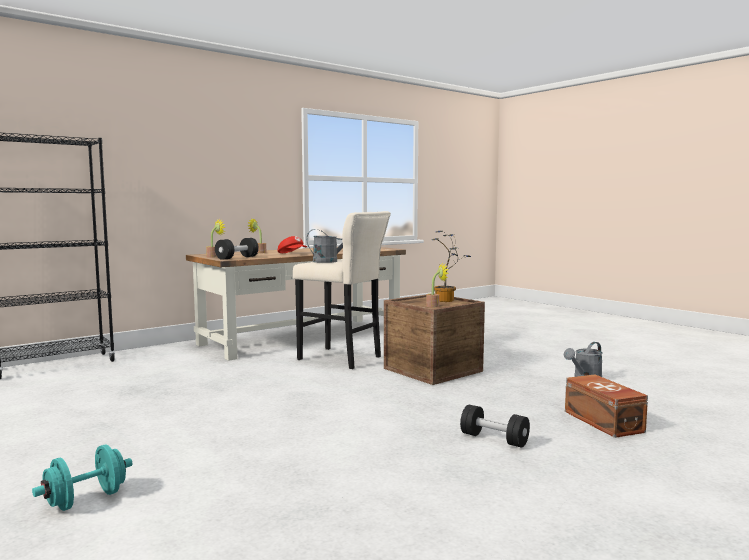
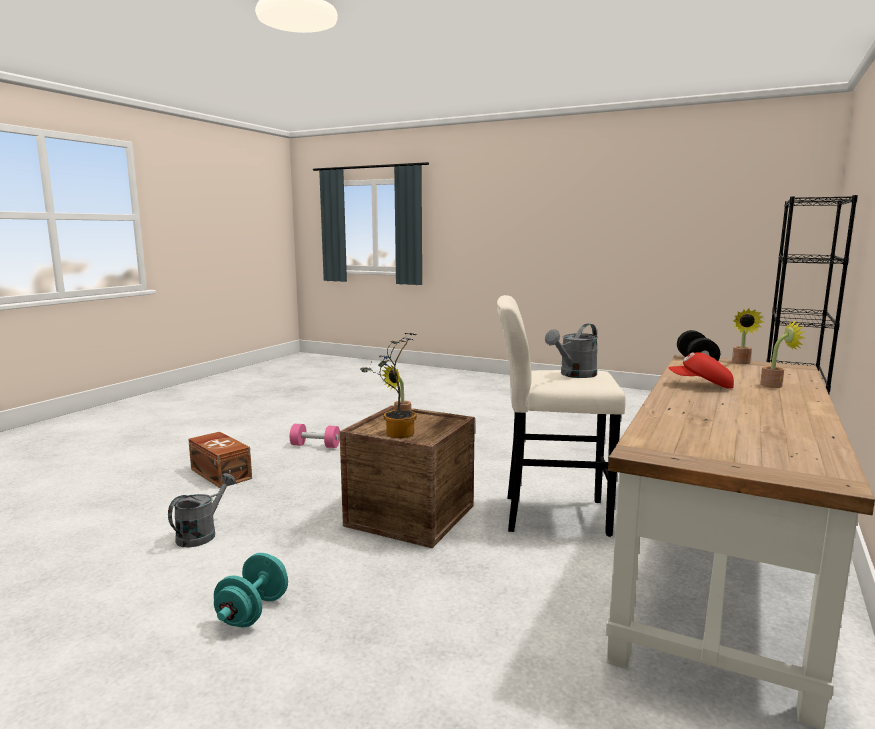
camera: 155 degrees right, 5 degrees up
(86, 500) = (493, 396): turquoise dumbbell -> turquoise dumbbell (253, 611)
(494, 439) = (315, 446): black dumbbell -> pink dumbbell

